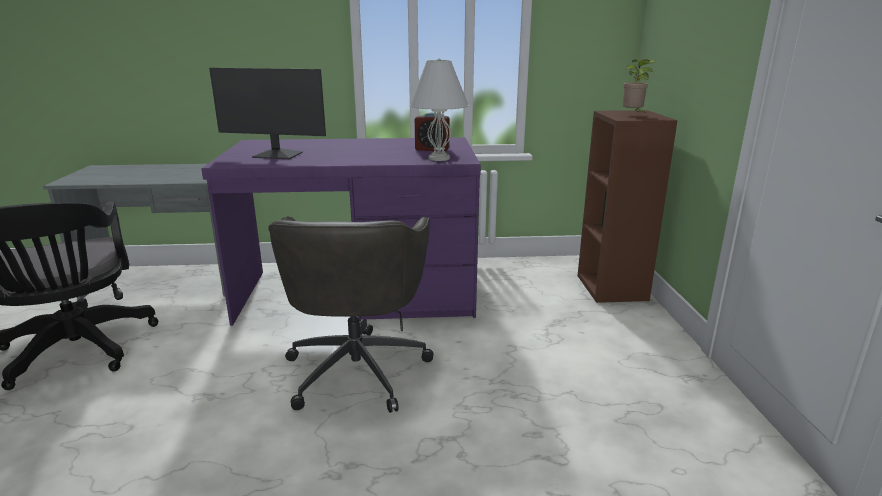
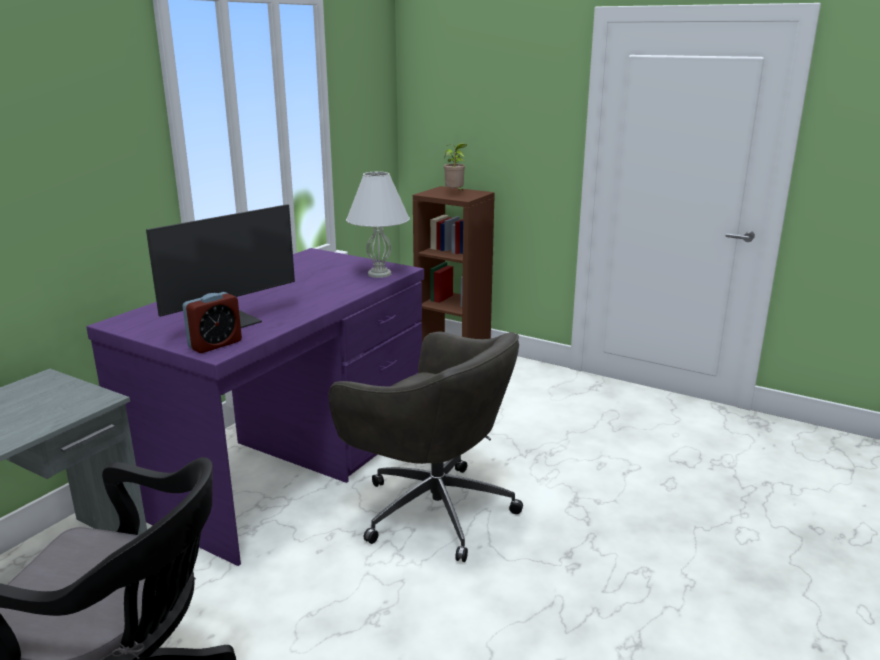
camera: 55 degrees left, 0 degrees up
(432, 149) = (338, 268): alarm clock -> alarm clock (215, 344)

